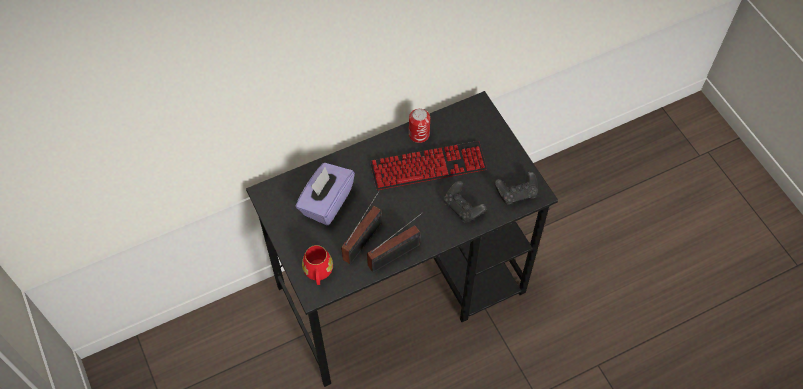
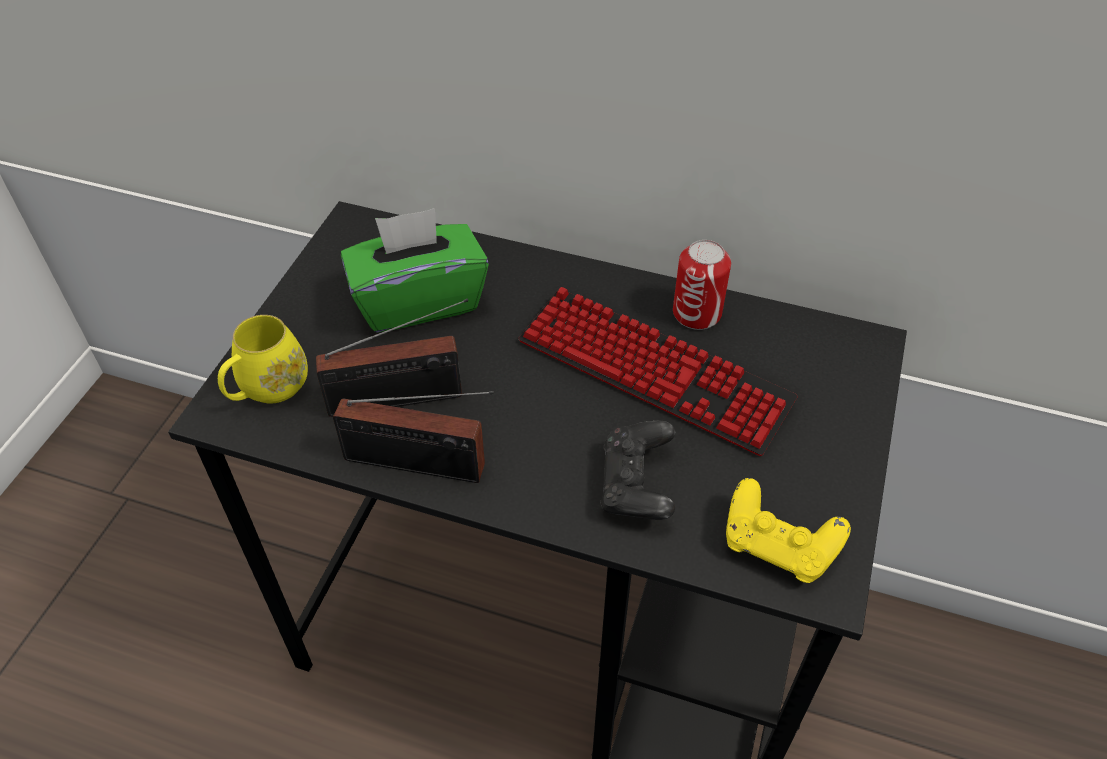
camera: 45 degrees right, 10 degrees down
(318, 273) = (267, 389): red mug -> yellow mug
(326, 202) = (418, 300): purple tissue box -> green tissue box
(516, 193) = (778, 546): black game controller -> yellow game controller

